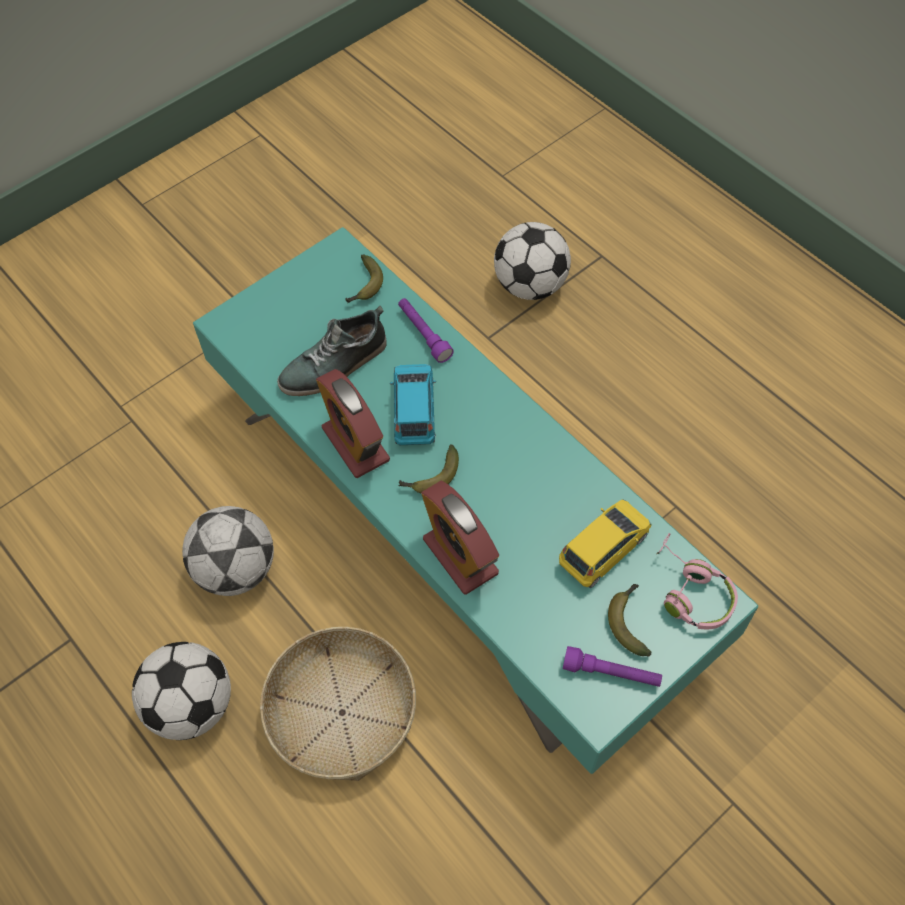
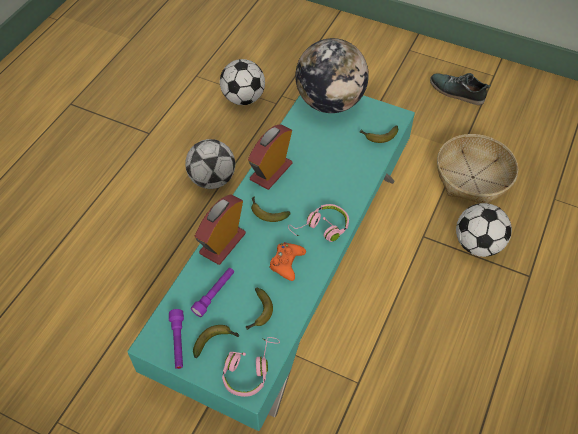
camera: 65 degrees right, 5 degrees down
(192, 705) = (133, 192): football -> football (243, 98)
(261, 317) = (330, 102): none -> globe
(335, 365) = (317, 144): shoe -> shoe (456, 92)
(342, 712) = (152, 255): basket -> basket (473, 177)
(414, 411) = (306, 189): blue toy car -> none
(424, 334) = (361, 175): purple flashlight -> purple flashlight (214, 294)
(495, 419) = (321, 228): none -> pink headphones
(534, 484) = (286, 263): none -> orange game controller
(603, 549) = (258, 313): yellow toy car -> banana

